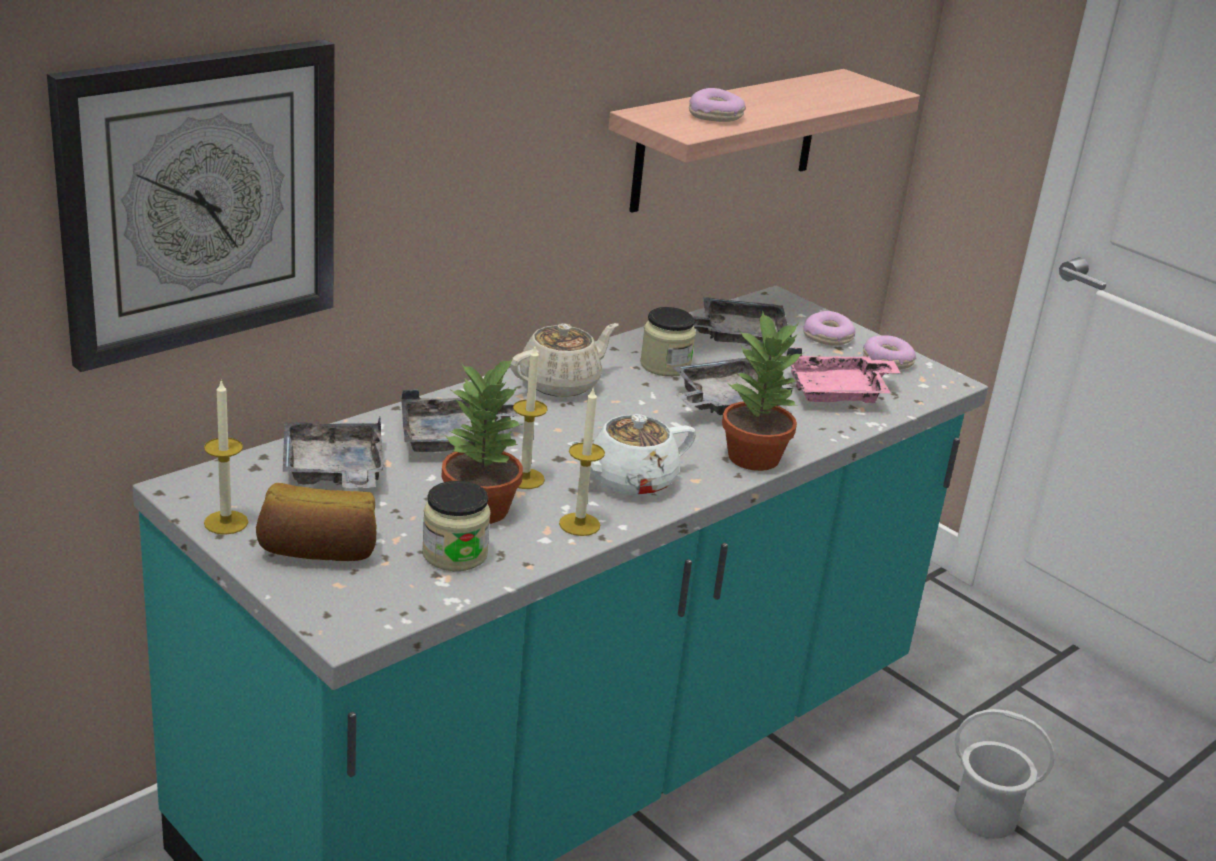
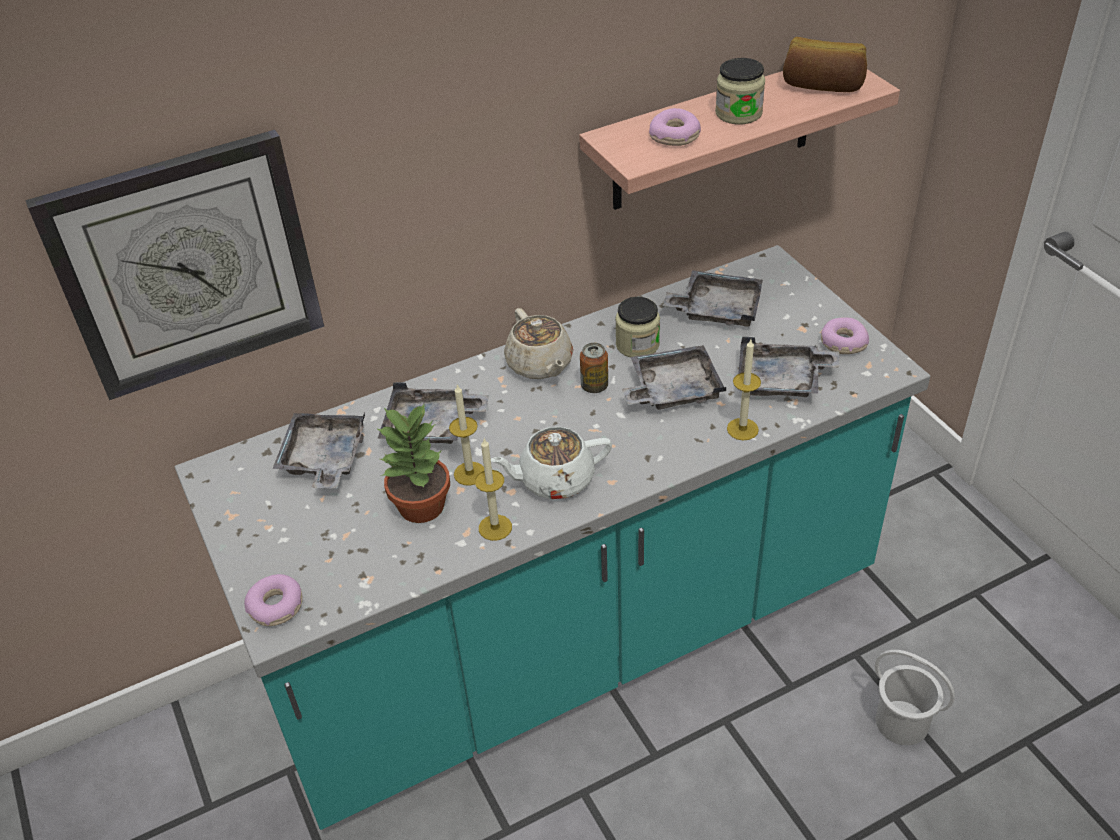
camera: 20 degrees right, 15 degrees up
(226, 522) = (226, 510): candle -> candle (742, 429)
(318, 551) = (283, 544): bread -> bread (822, 86)
(454, 554) = (384, 554): jar -> jar (738, 113)
(561, 383) = (540, 365): beige teapot -> beige teapot turned 90 degrees clockwise
(634, 400) = (594, 386): none -> can
(754, 457) = (673, 456): potted plant -> none
(828, 337) = (800, 311): donut -> donut (276, 606)
(839, 393) = (781, 381): pink tray -> grey tray

